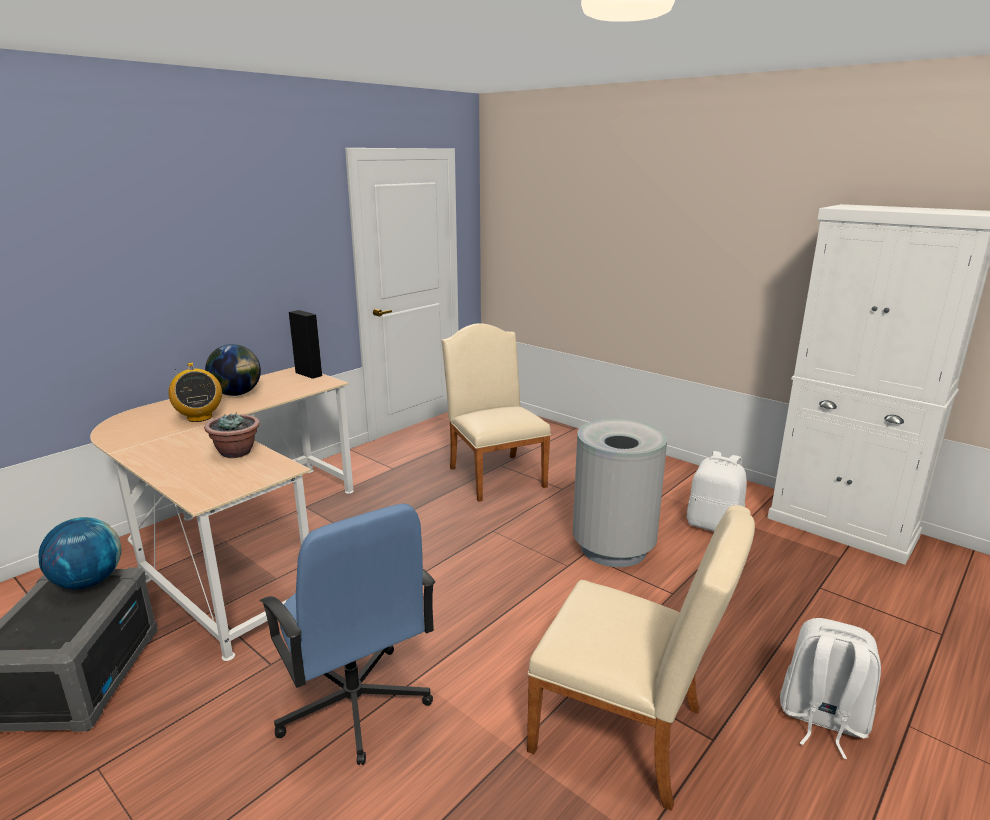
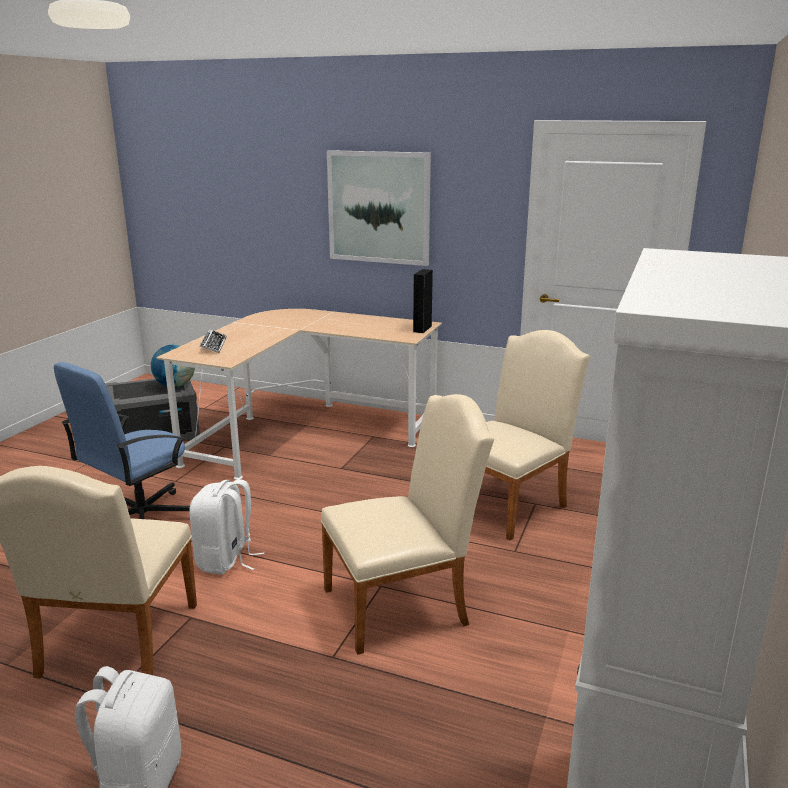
camera: 70 degrees right, 0 degrees up
(199, 417) = (303, 324): radio -> none
(199, 472) = (213, 345): none -> keyboard
(205, 255) = (379, 207): none -> picture
(236, 452) = (248, 345): potted plant -> none
(237, 394) = (356, 322): globe -> none
(613, 548) = (404, 604): grey trash can -> beige chair
(714, 525) = (516, 684): white backpack -> white backpack (226, 560)

